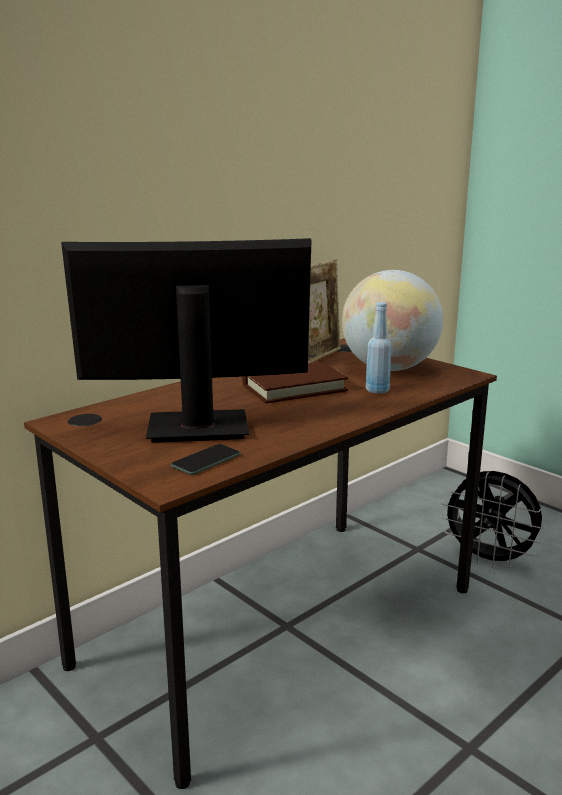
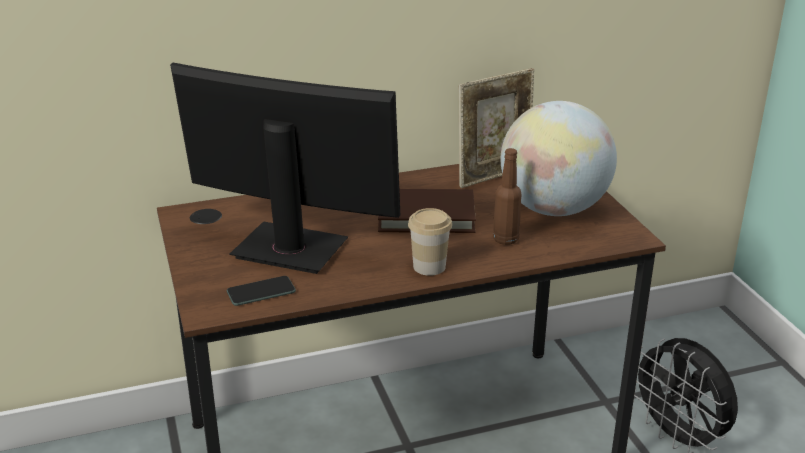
camera: 25 degrees right, 10 degrees up
(338, 416) = (429, 266): none -> cup
(377, 390) = (505, 239): blue bottle -> brown bottle

